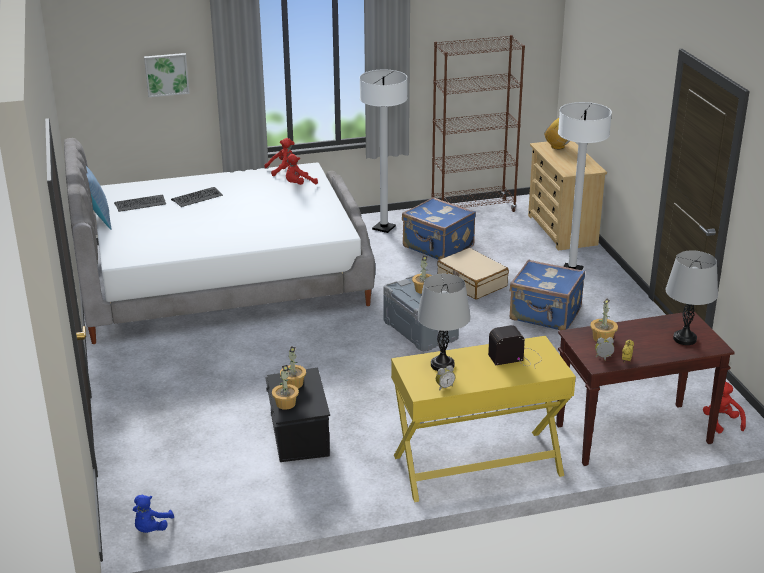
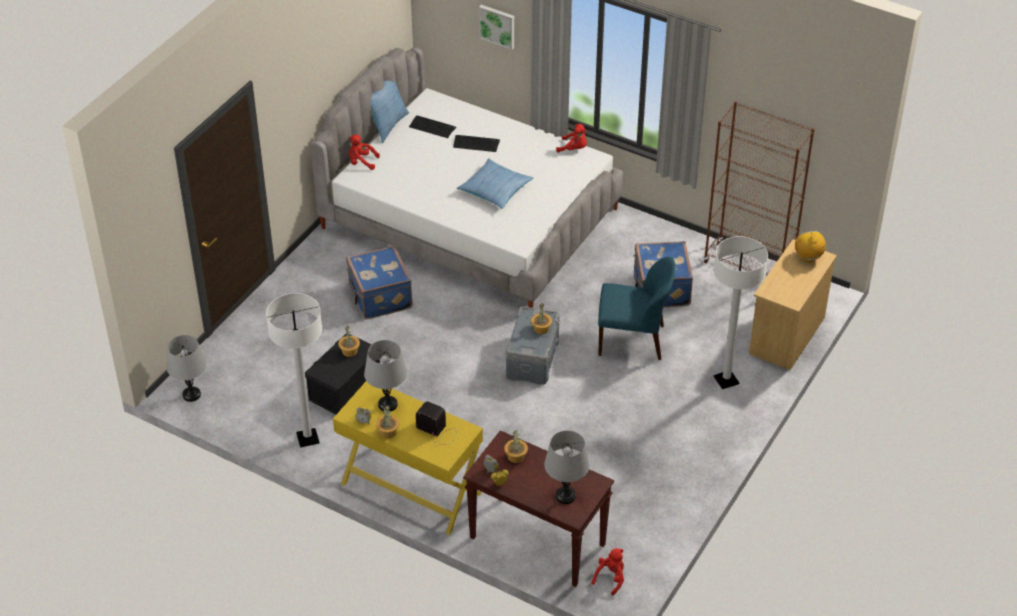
camera: 45 degrees right, 15 degrees up
(151, 529) = (191, 395): blue plush toy -> grey table lamp
(262, 214) = (495, 189): none -> pillow
(285, 403) = (326, 363): potted plant -> potted plant (388, 432)
(299, 185) = (562, 173): red plush toy -> red plush toy (361, 162)
(384, 228) = (650, 242): white floor lamp -> white floor lamp (307, 438)
(471, 282) = (633, 340): beige suitcase -> blue chair
(545, 315) = (638, 407): blue suitcase -> blue suitcase (379, 297)

